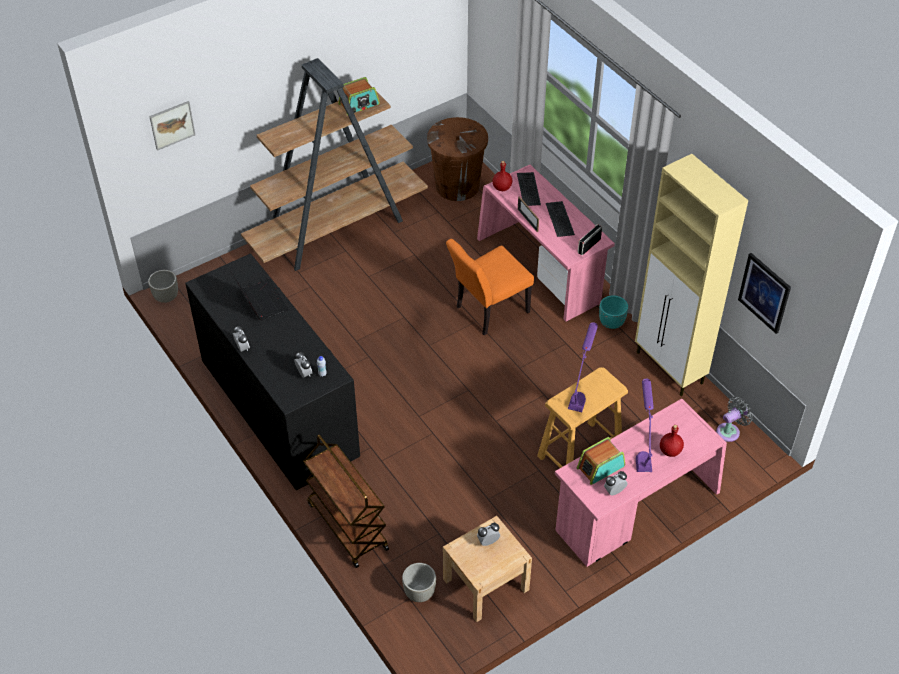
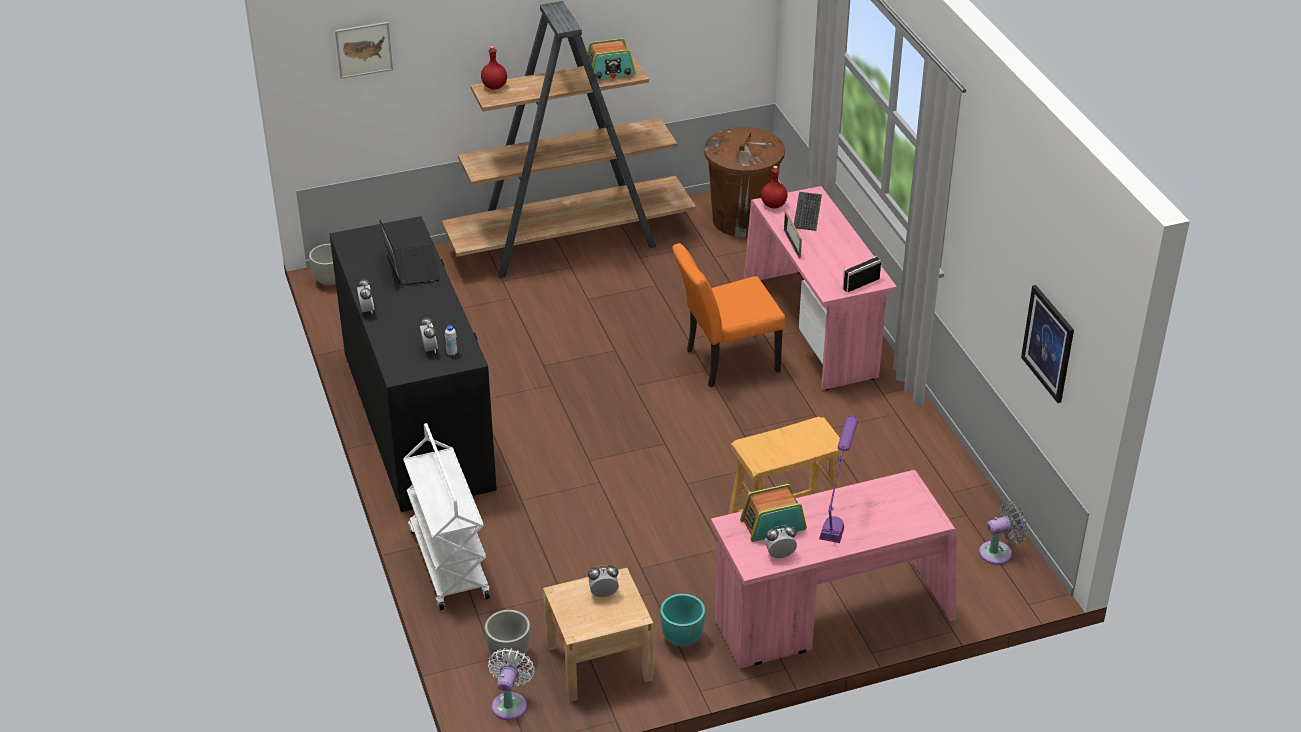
camera: 15 degrees right, 10 degrees down
(347, 526) = (448, 563): brown cart -> white cart
(435, 633) = (510, 703): none -> white fan
(560, 219) = (835, 249): keyboard -> none
(580, 391) = (782, 438): purple table lamp -> none
(611, 323) = (884, 402): turquoise planter -> turquoise planter (682, 638)
(670, 368) = (944, 466): beige cabinet -> none
(670, 450) = (874, 524): red bottle -> red bottle (494, 86)

